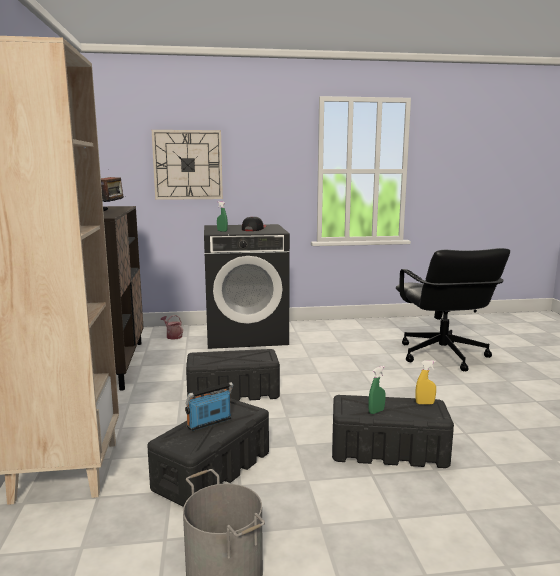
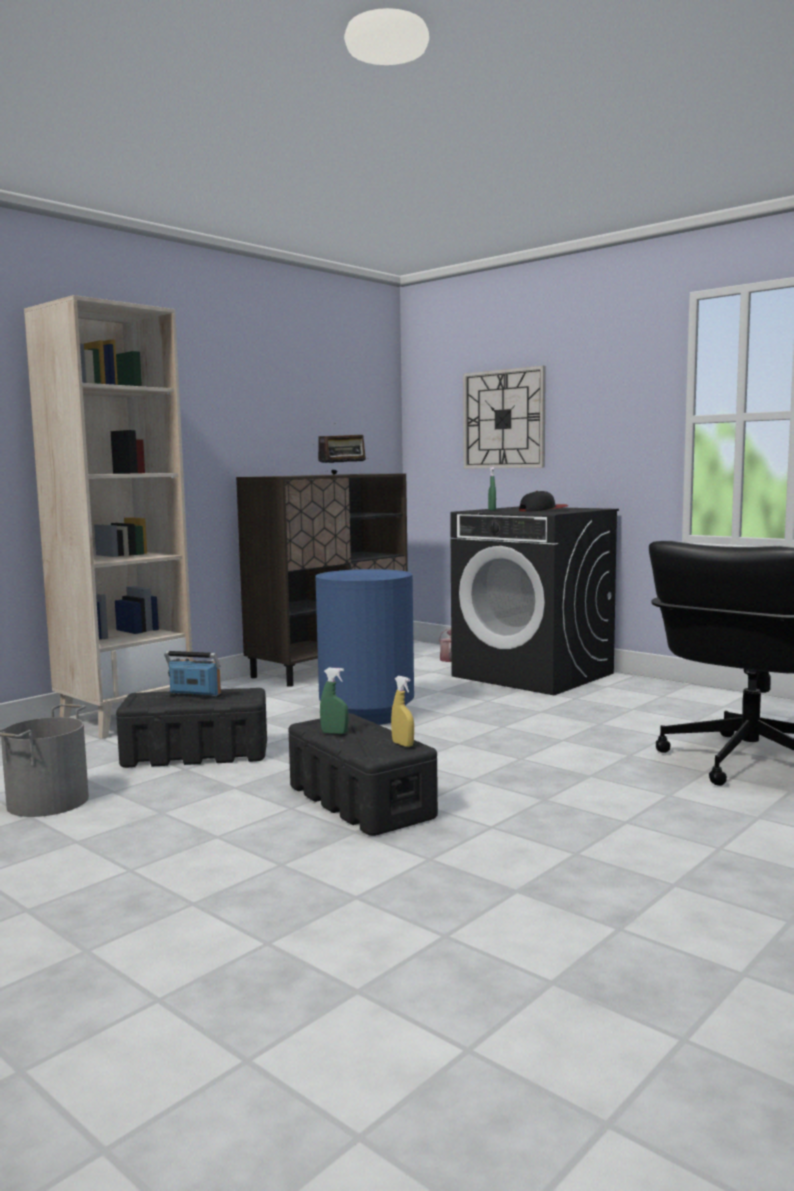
camera: 50 degrees right, 5 degrees down
(234, 392) = (367, 715): black storage box -> blue trash can

